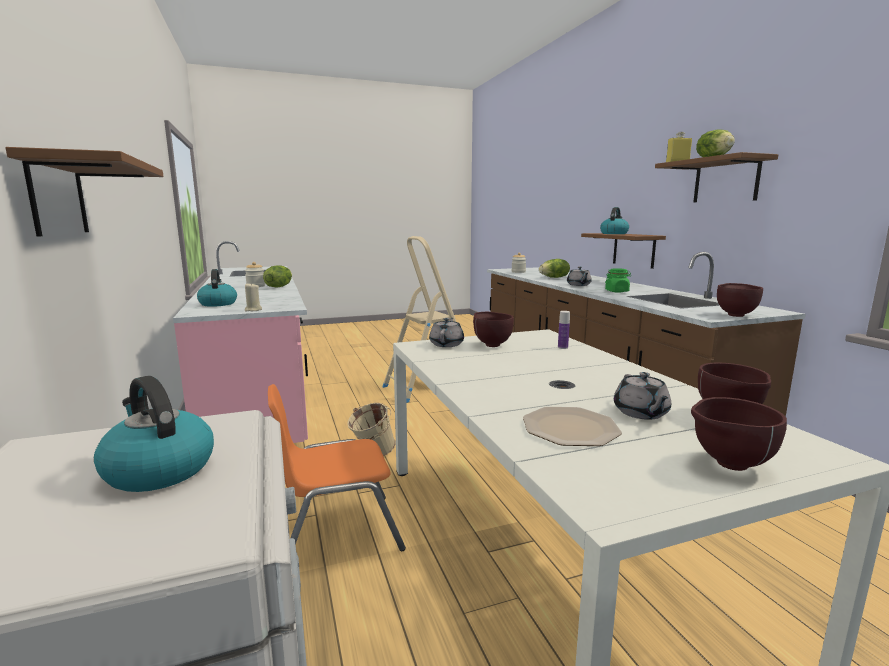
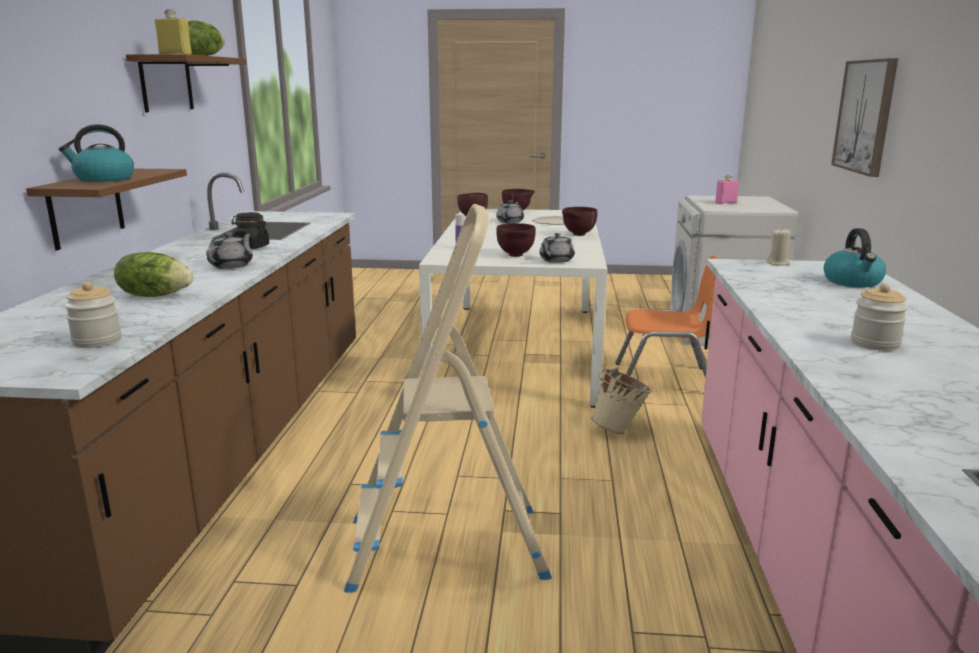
camera: 155 degrees left, 5 degrees up
(58, 197) = (865, 116): brown shelf -> picture
(158, 469) = (725, 203): kettle -> pink bottle
(279, 286) = (809, 332): lettuce -> none
(617, 291) = (251, 247): green jar -> black jar
(735, 315) = (306, 214): brown bowl -> brown bowl (577, 235)

